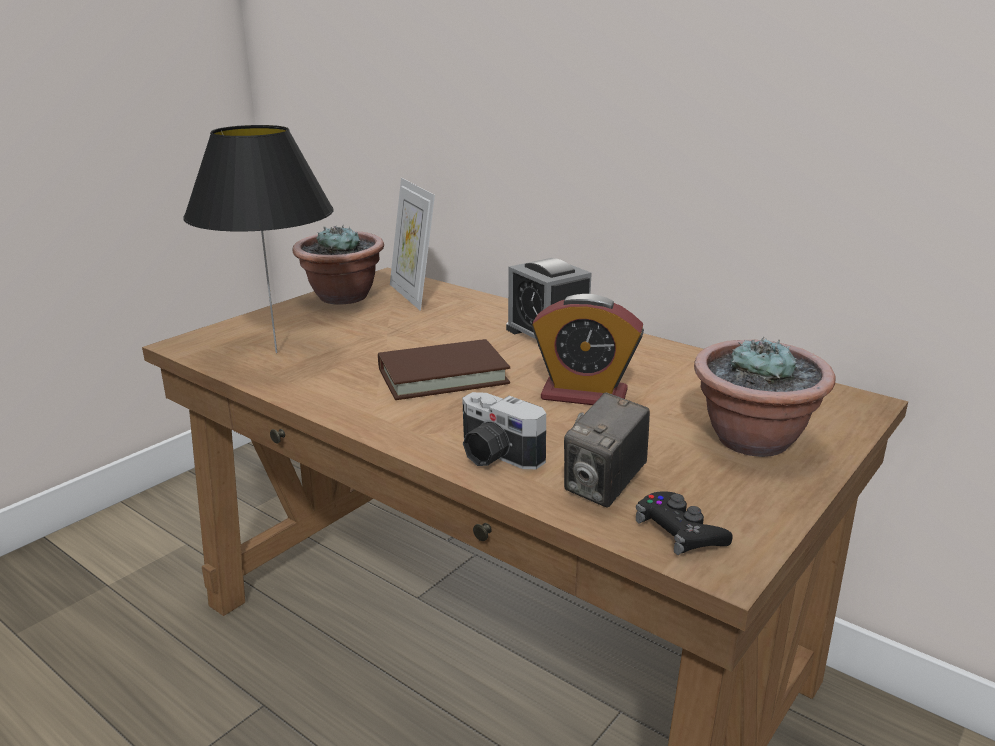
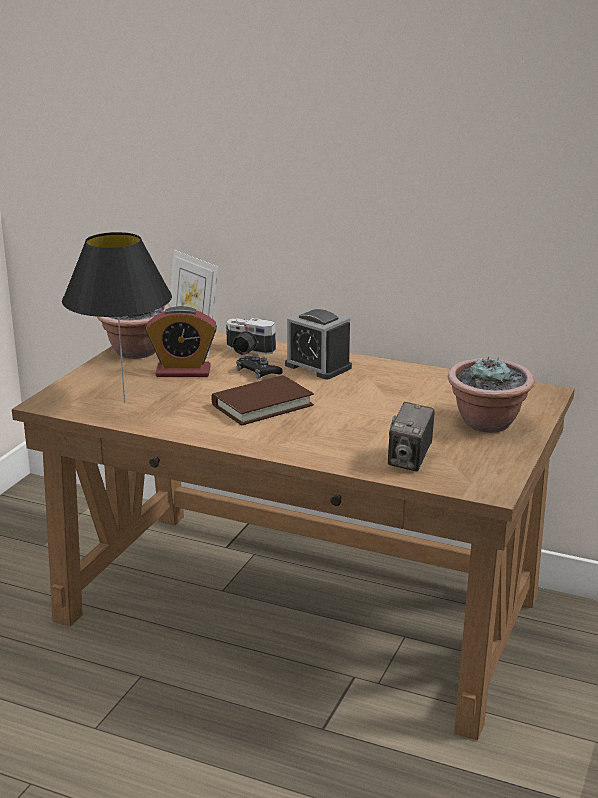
camera: 15 degrees left, 0 degrees up
(495, 456) = (333, 452): camera -> camera (248, 351)
(584, 395) = (368, 407): alarm clock -> alarm clock (183, 371)
(680, 531) = (463, 478): black game controller -> black game controller (258, 372)

